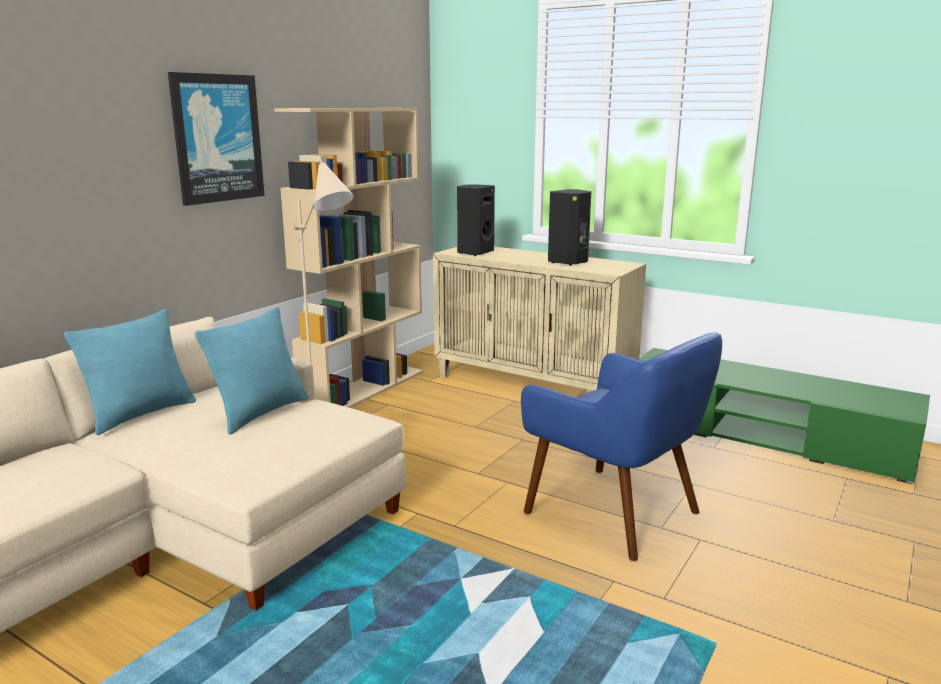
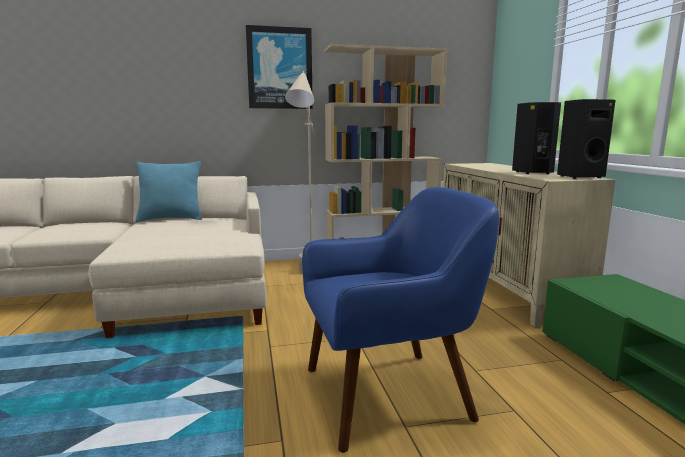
camera: 45 degrees right, 5 degrees down
(260, 413) = (205, 228): turquoise pillow -> none
(474, 252) = (474, 165): black speaker -> black speaker (579, 177)
(615, 513) = (389, 394): blue armchair -> blue armchair turned 105 degrees counterclockwise

